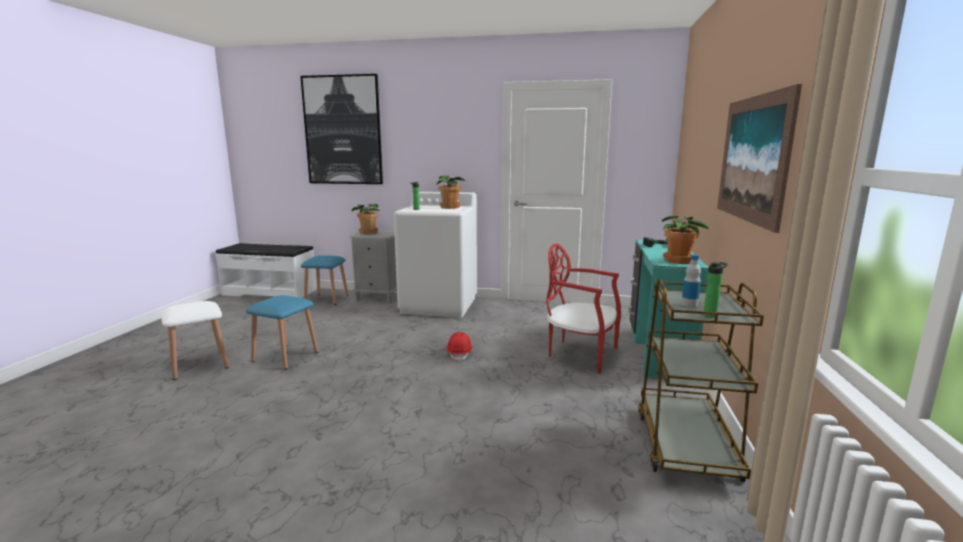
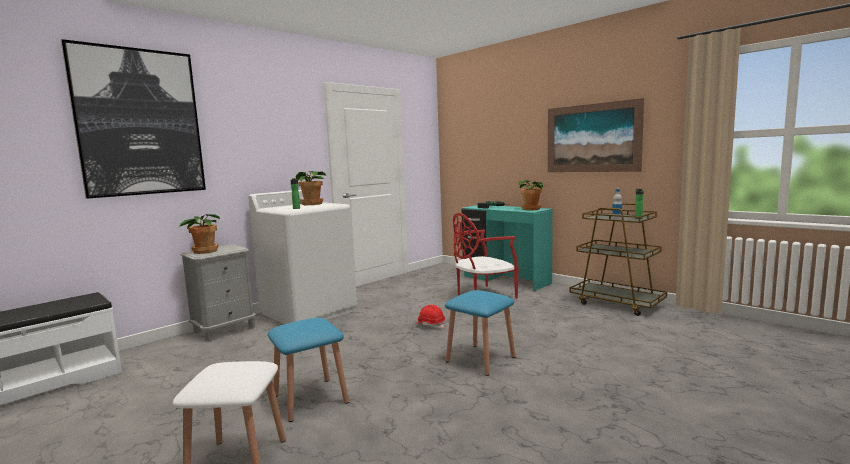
camera: 55 degrees left, 5 degrees down
(326, 299) = (164, 355): blue stool -> blue stool (480, 359)

